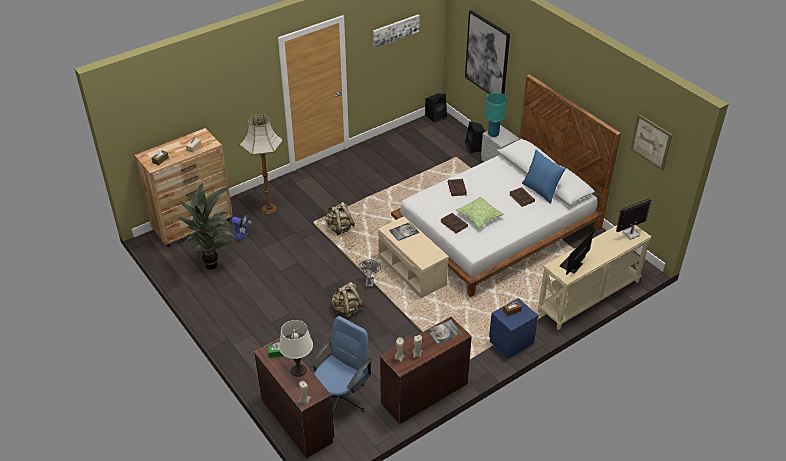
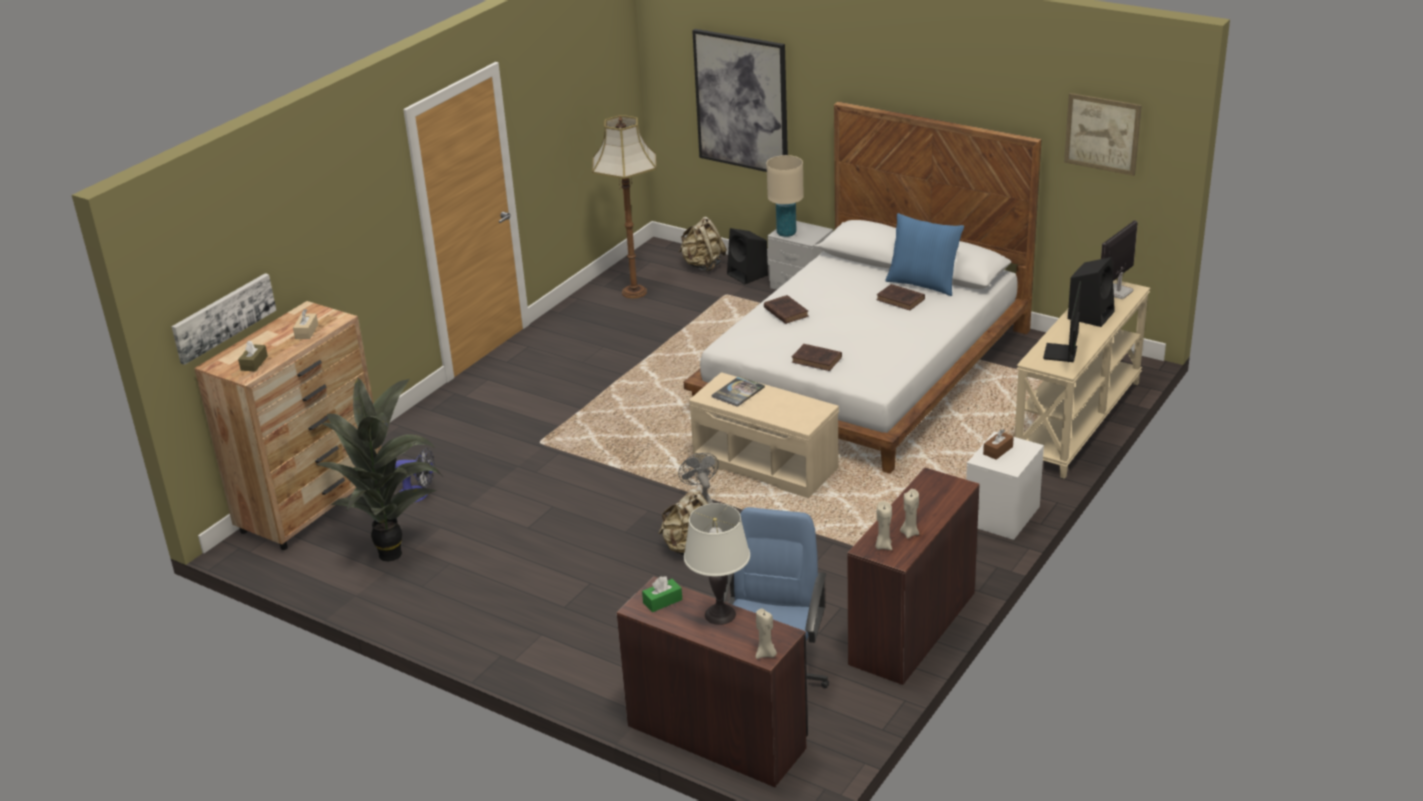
camera: 20 degrees left, 10 degrees down
(269, 209) = (445, 445): floor lamp -> floor lamp (635, 292)
(339, 228) = (594, 439): beige backpack -> beige backpack (703, 265)
(395, 30) = (574, 88): picture -> picture (223, 317)
(436, 116) = (652, 249): black speaker -> black speaker (1091, 314)
(444, 332) = (931, 491): book -> none
(479, 216) = (850, 340): pillow -> none
(493, 134) = (786, 233): turquoise table lamp -> beige table lamp
(511, 342) = (1002, 516): blue nightstand -> white nightstand

